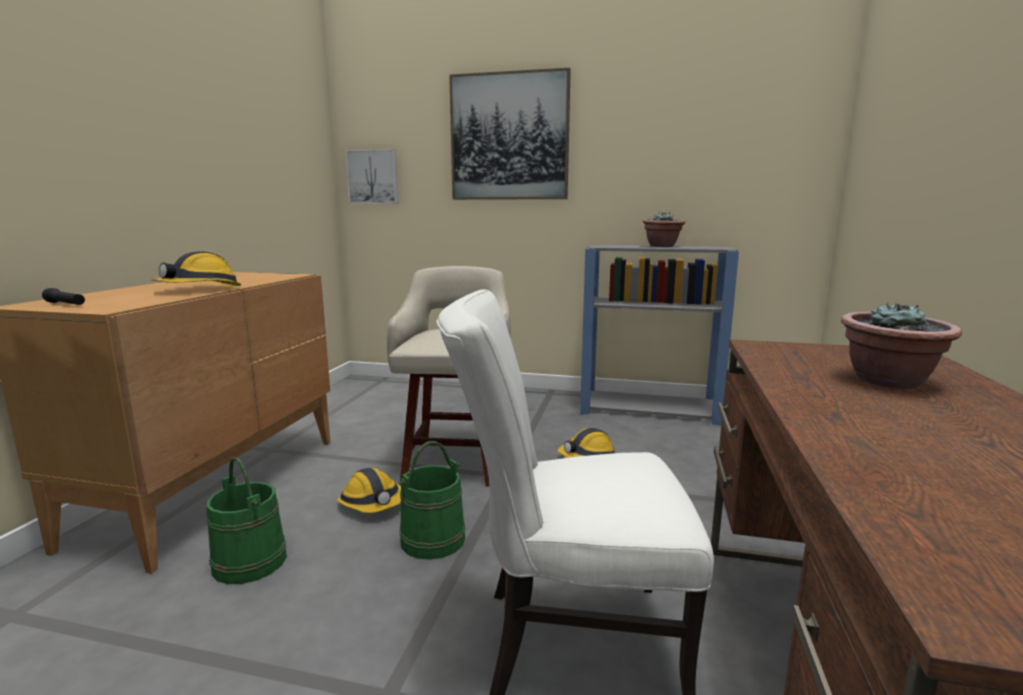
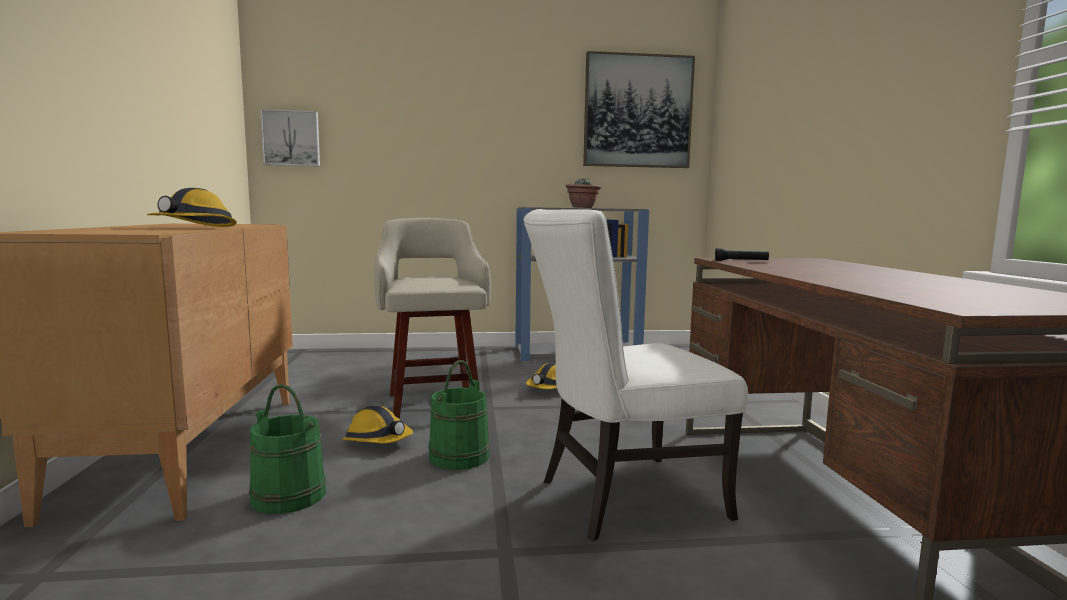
camera: 20 degrees left, 5 degrees down
(65, 304) = (76, 231): black flashlight -> black flashlight (741, 261)
(509, 137) = (437, 107): picture -> picture (637, 111)
(889, 381) = (821, 266): potted plant -> none

